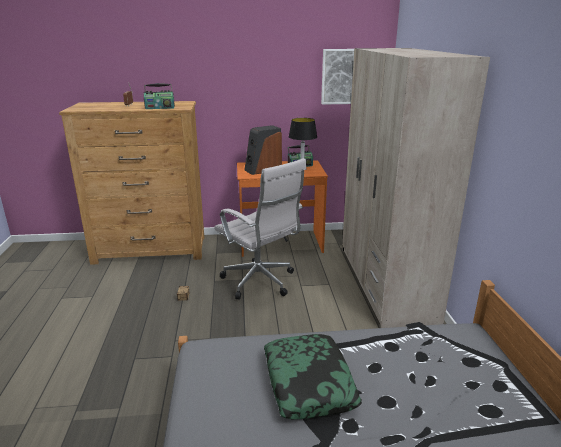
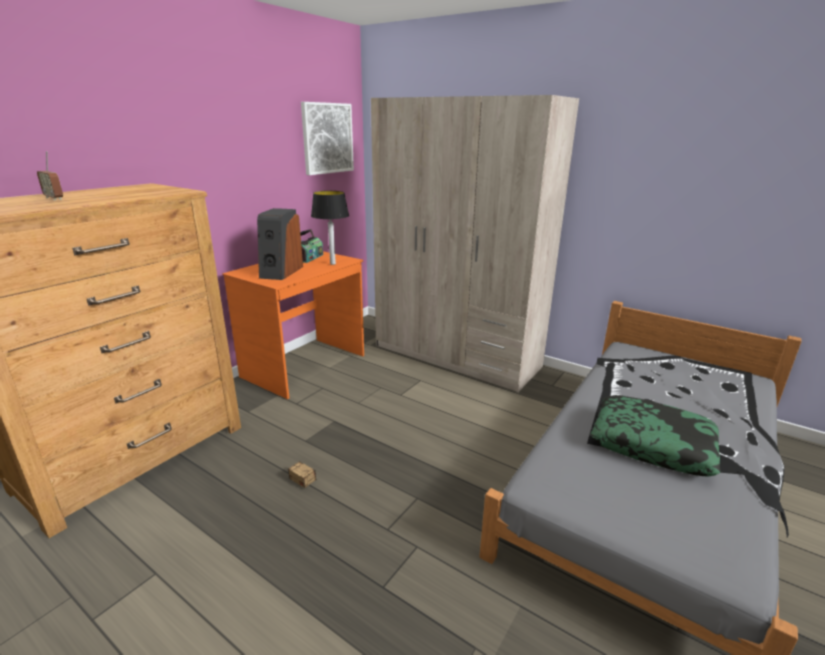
camera: 50 degrees left, 0 degrees up
(160, 108) = (141, 195): radio -> none
(260, 282) = (359, 413): white office chair -> none

